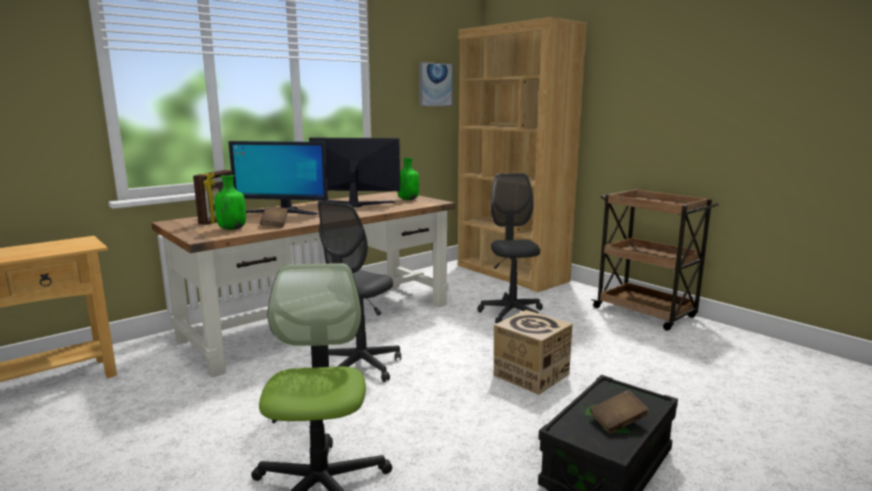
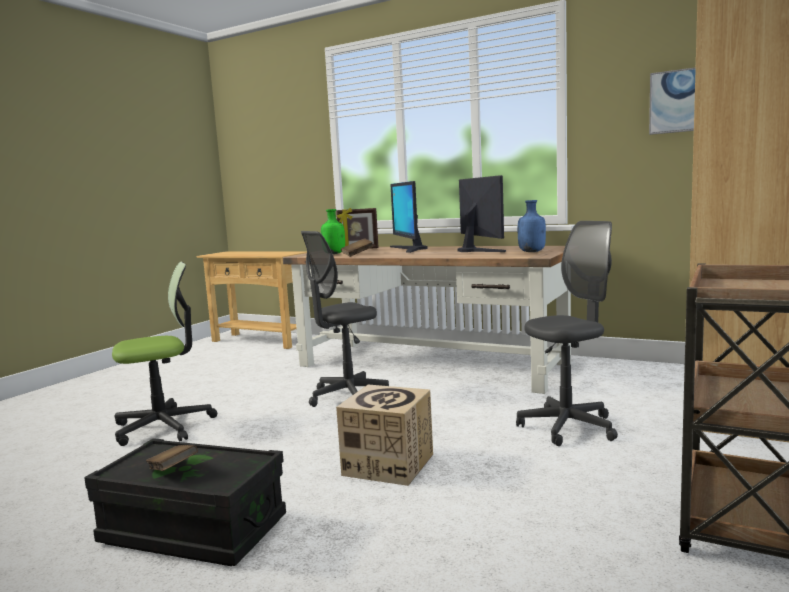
camera: 70 degrees right, 5 degrees down
(361, 367) = (348, 396): grey office chair -> grey office chair turned 45 degrees counterclockwise
(408, 199) = (532, 252): green bottle -> blue bottle

